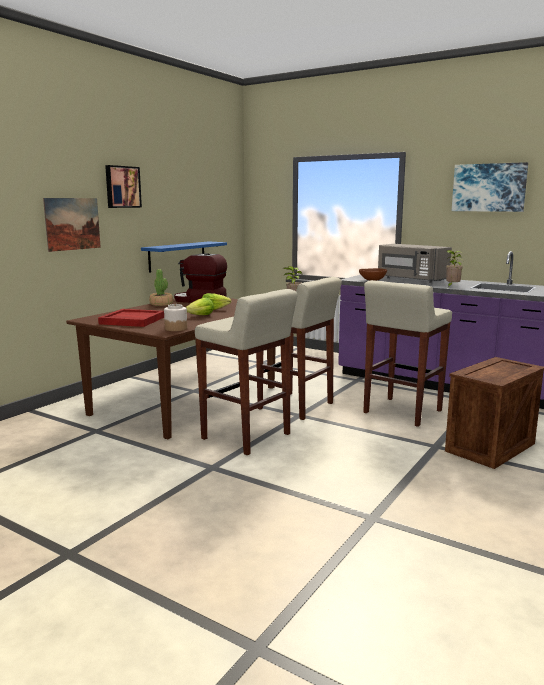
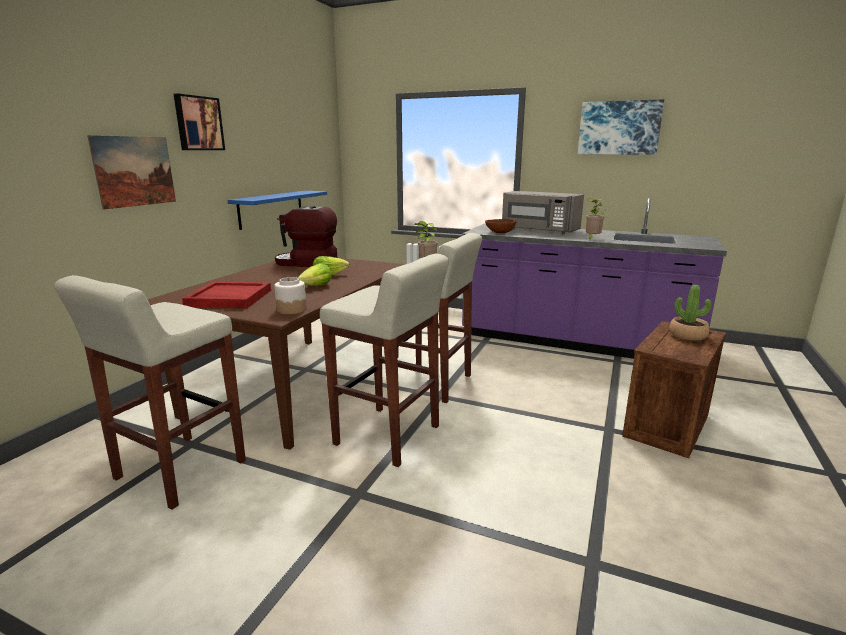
camera: 10 degrees left, 5 degrees up
(161, 304) = (261, 270): potted plant -> potted plant (687, 335)
(401, 412) = (549, 382): beige stool -> beige stool (179, 471)

